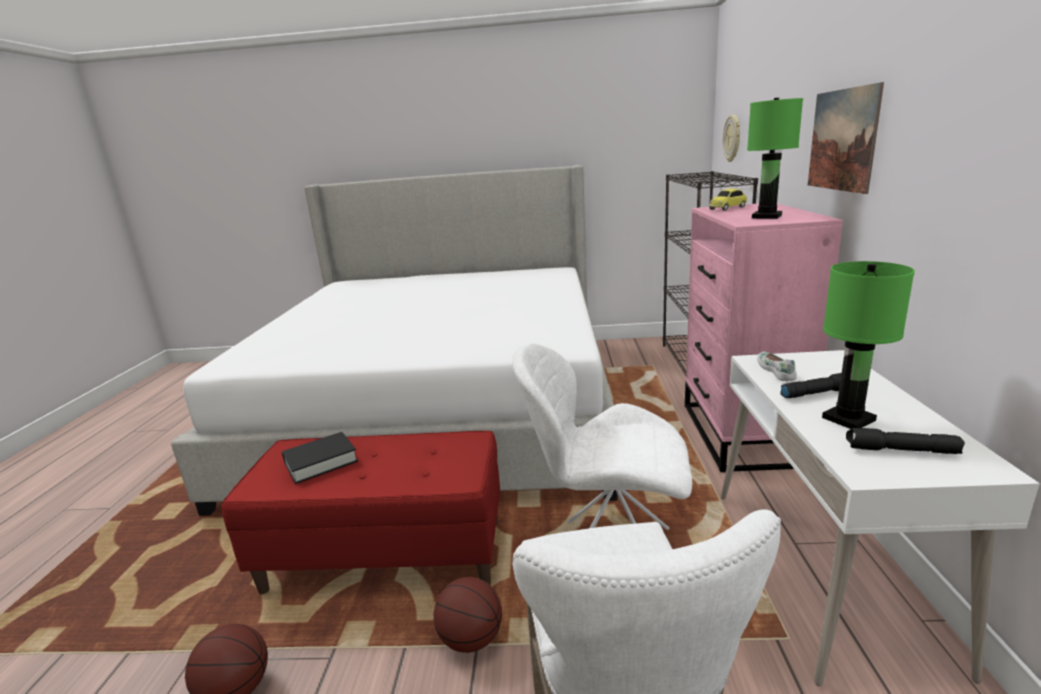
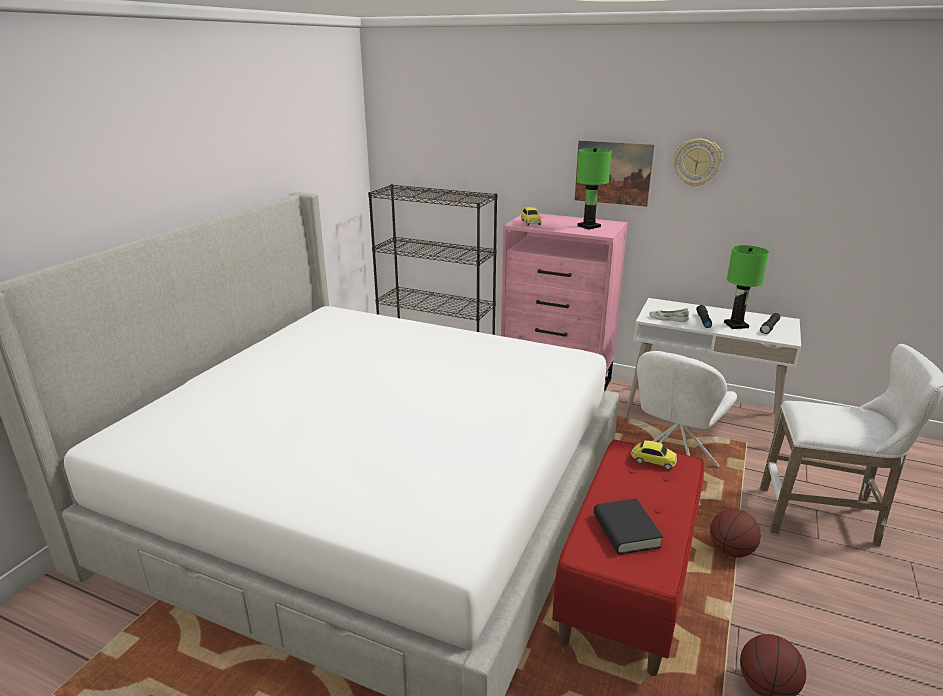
camera: 70 degrees left, 5 degrees up
(456, 459) = (653, 461): none -> toy car
(733, 138) = (425, 156): wall clock -> wall clock (697, 162)

